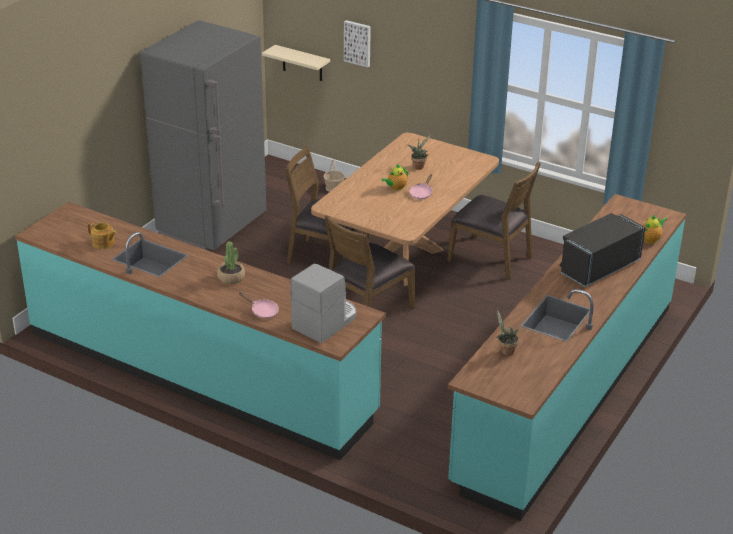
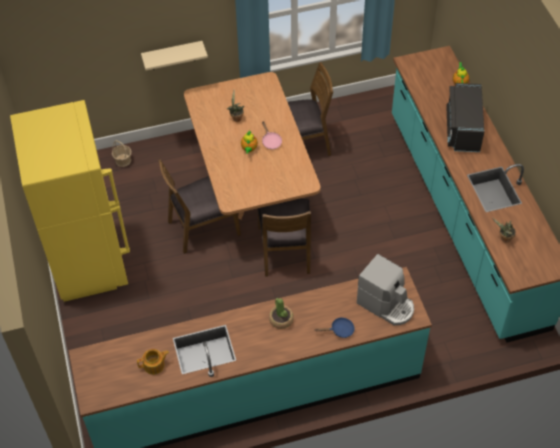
camera: 45 degrees left, 20 degrees up
(213, 227) = (89, 262): grey fridge -> yellow fridge
(262, 311) = (339, 330): pink frying pan -> blue frying pan
(302, 63) = (54, 82): beige shelf -> beige shelf (172, 55)
(326, 322) = (386, 305): coffee machine -> coffee machine turned 135 degrees clockwise
(358, 43) = (110, 43): picture -> none

